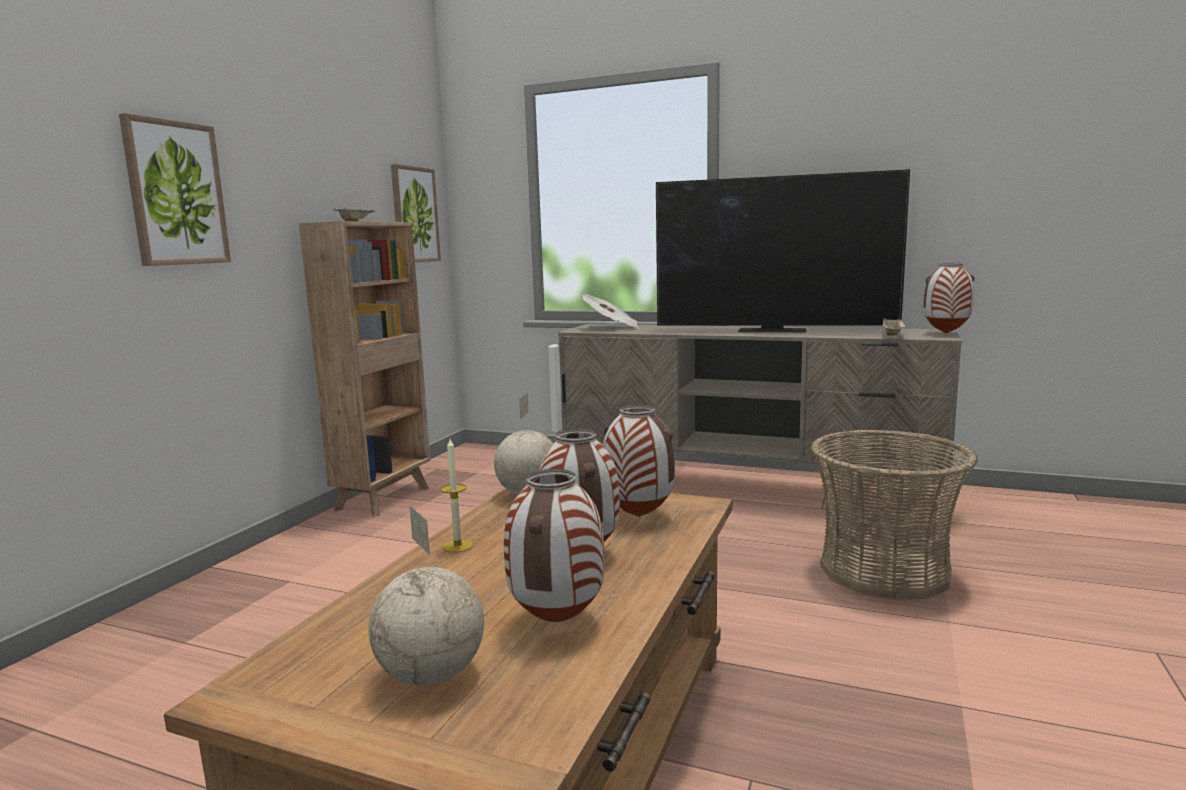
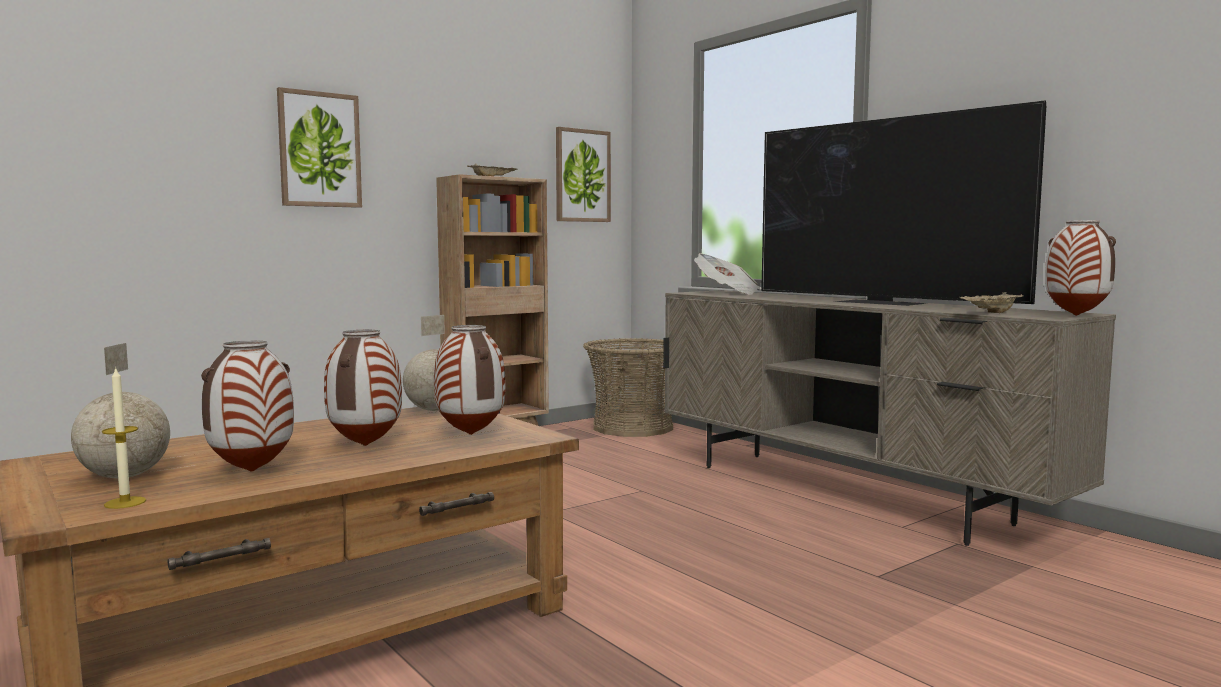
camera: 30 degrees right, 5 degrees down
(457, 546) = (308, 427): candle -> candle (125, 502)
(884, 570) = (869, 593): basket -> basket (633, 427)

